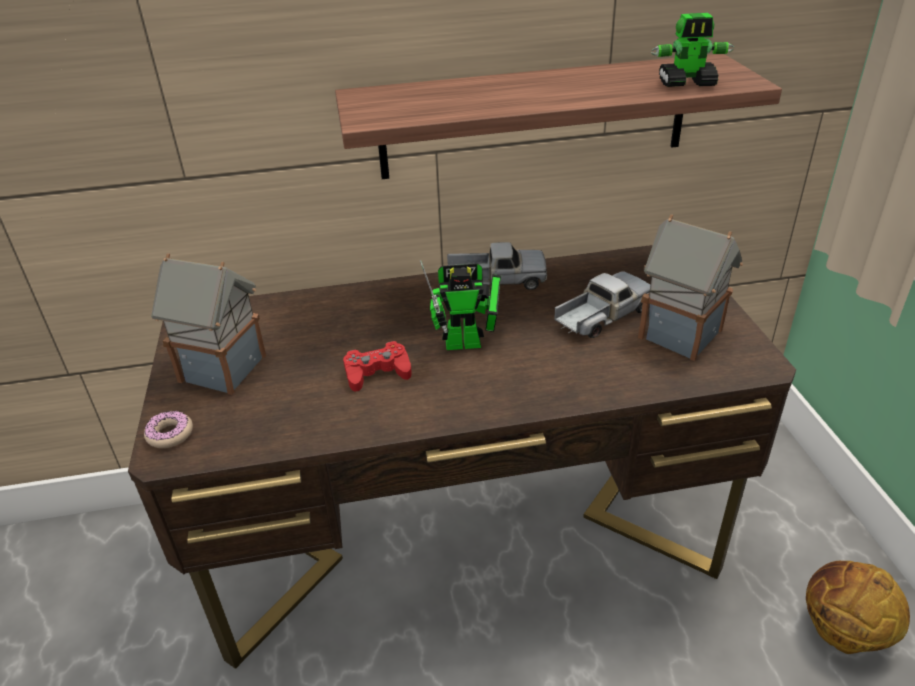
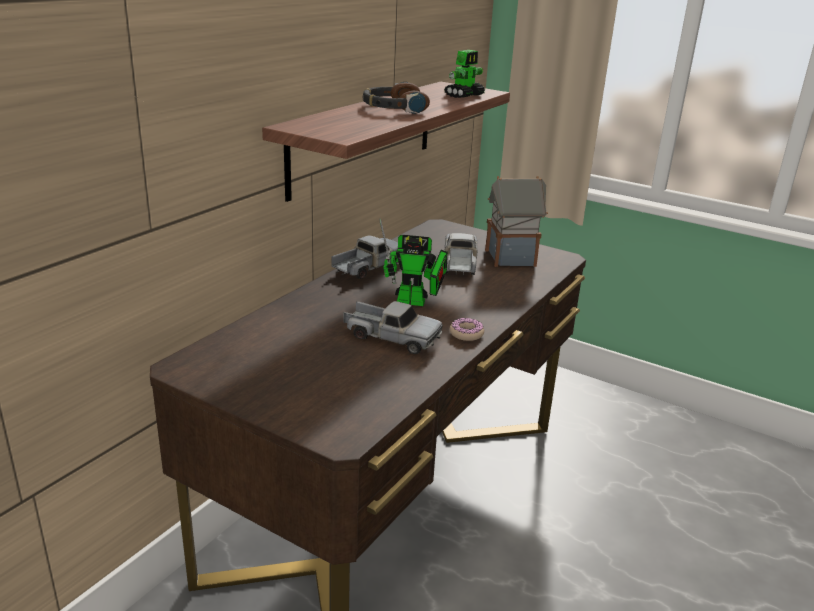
camera: 50 degrees left, 10 degrees down
(170, 434) = (322, 429): donut -> donut (466, 334)
(225, 369) = (282, 380): toy house -> none
(377, 372) = (391, 337): red game controller -> toy truck
(469, 343) = (415, 302): toy robot -> toy robot turned 60 degrees clockwise
(536, 87) = (393, 108): none -> headphones
(842, 632) = (620, 421): basketball -> none

